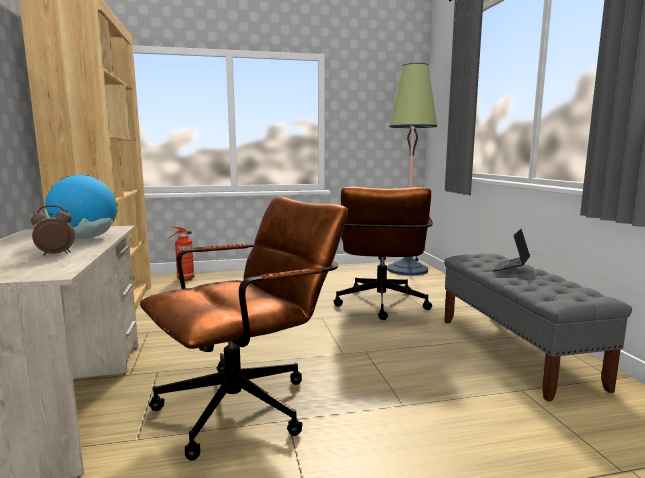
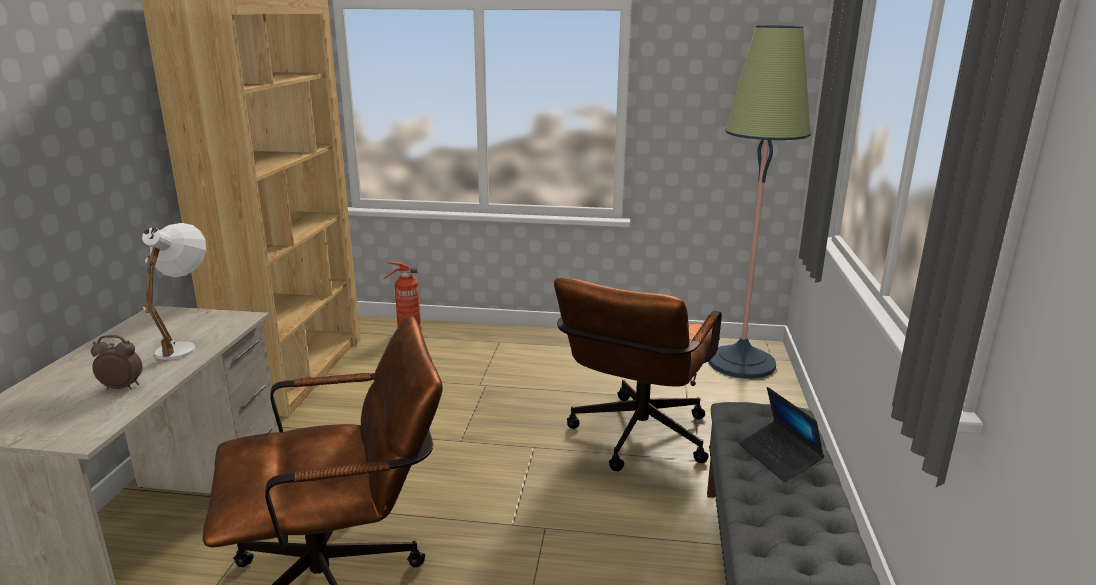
camera: 20 degrees right, 10 degrees up
(85, 238) = (185, 345): globe -> white table lamp
(511, 268) = (779, 457): laptop -> laptop turned 75 degrees counterclockwise

